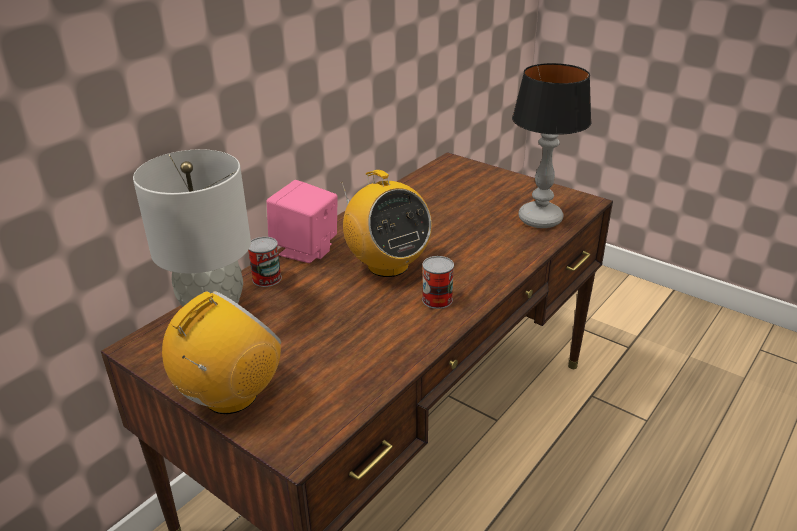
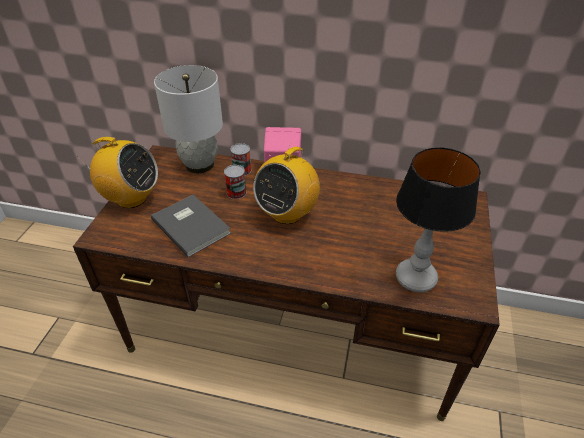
camera: 65 degrees right, 10 degrees up
(348, 344) = (192, 225): none -> grey book
(437, 299) = (259, 249): can -> can (236, 193)

